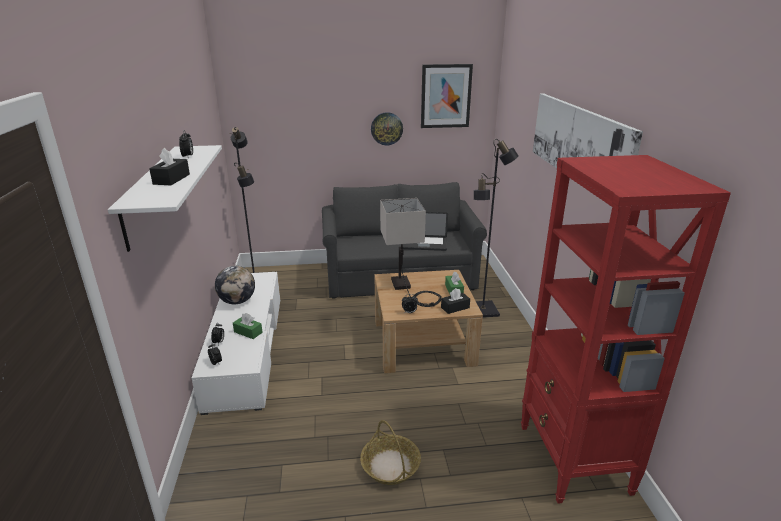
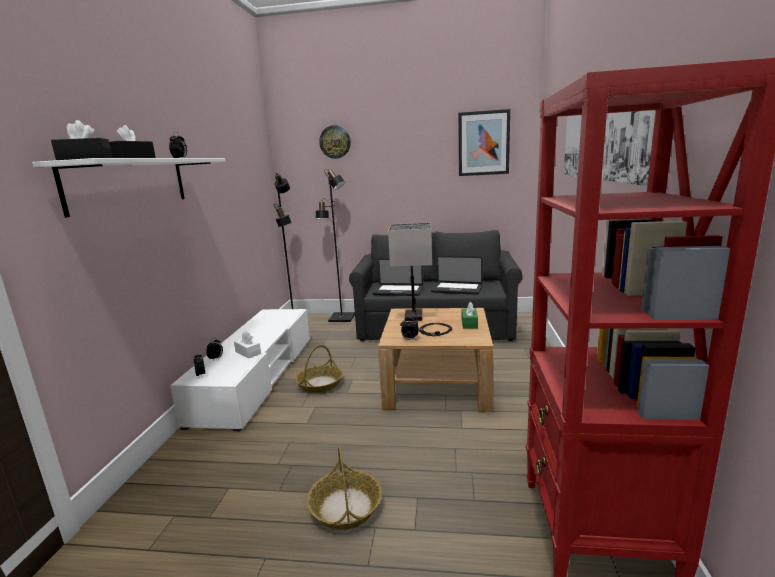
camera: 15 degrees right, 10 degrees down
(237, 301) = (255, 329): globe -> none
(248, 332) = (248, 352): green tissue box -> white tissue box
(314, 352) = (320, 384): none -> basket
(368, 248) = (398, 291): none -> laptop
(386, 128) = (424, 178): wall clock -> wall clock (335, 142)
(455, 307) = (463, 338): black tissue box -> black tissue box (85, 159)
(482, 310) = (515, 359): black floor lamp -> black floor lamp (341, 318)

